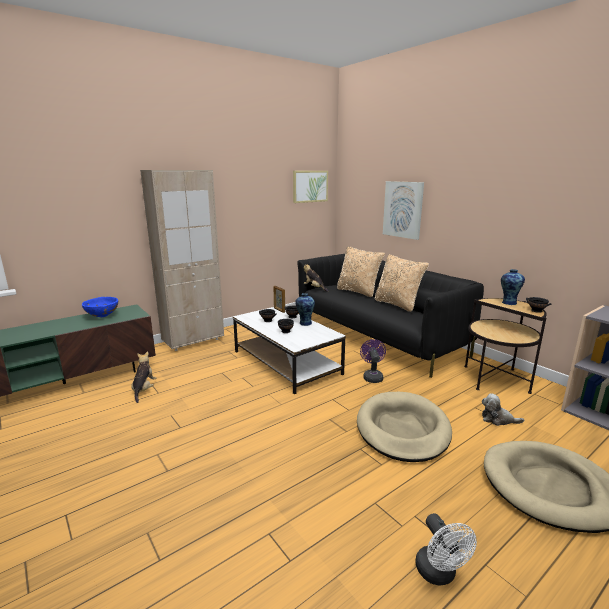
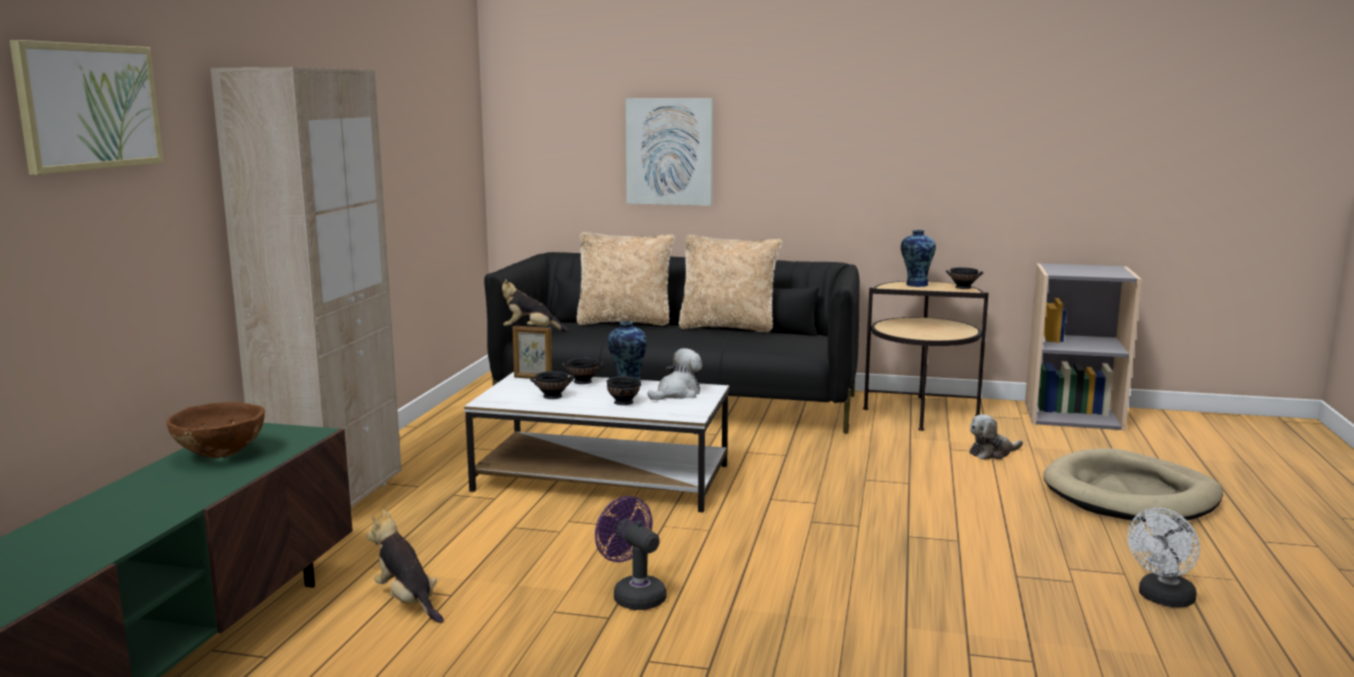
camera: 40 degrees left, 5 degrees down
(102, 316) = (220, 455): blue bowl -> brown bowl
(310, 186) = (452, 112): picture -> picture (89, 106)
(314, 333) = (677, 394): none -> plush toy
(372, 376) = (771, 455): purple fan -> purple fan (633, 595)
(402, 429) = (916, 498): beige dog bed -> none
(439, 574) = (1162, 599): white fan -> white fan turned 105 degrees clockwise

